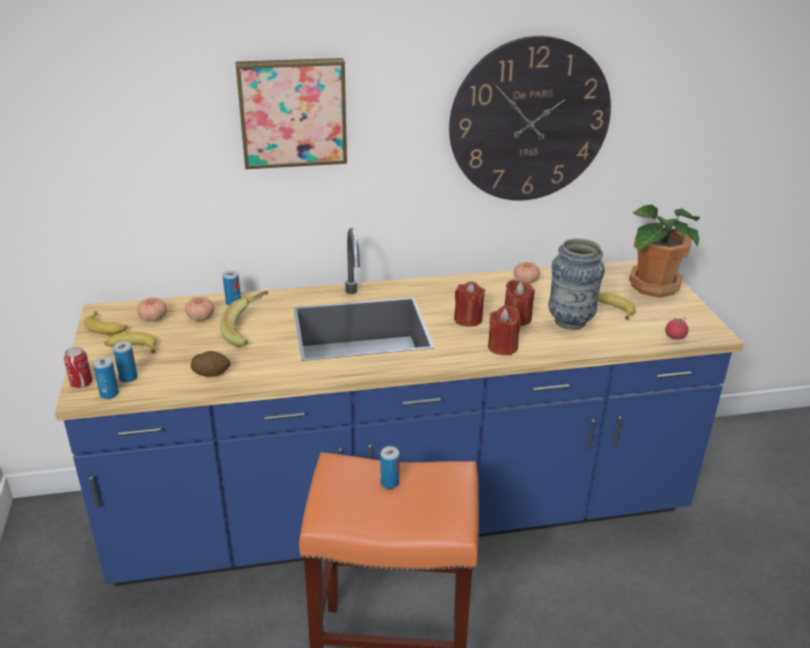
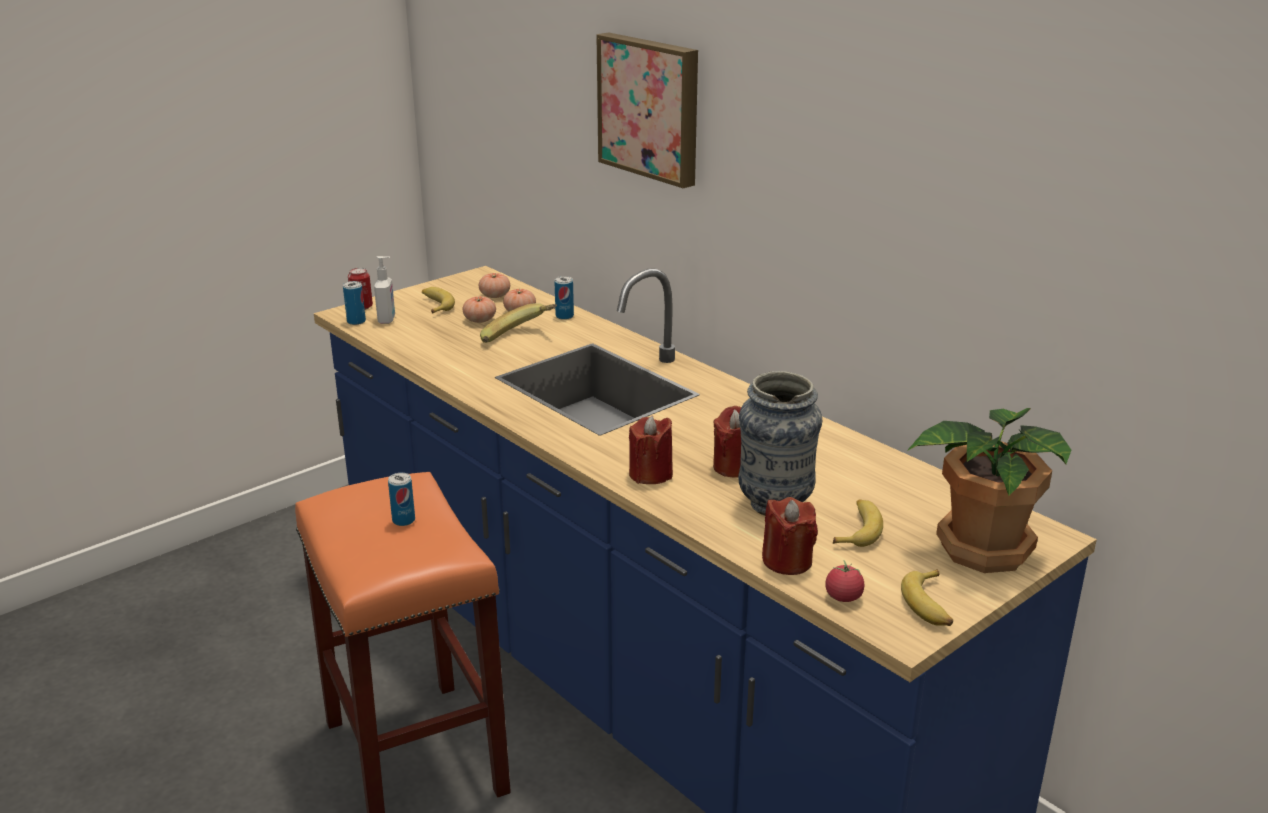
camera: 60 degrees right, 5 degrees down
(107, 328) = (457, 286): banana -> banana (930, 605)
(128, 378) = (387, 319): can -> soap dispenser
(211, 373) = (429, 347): potato -> none
(468, 319) = (690, 437): red candle -> red candle (787, 561)
(526, 280) = (845, 449): tomato -> tomato (480, 320)
(529, 121) = (903, 203): wall clock -> none

